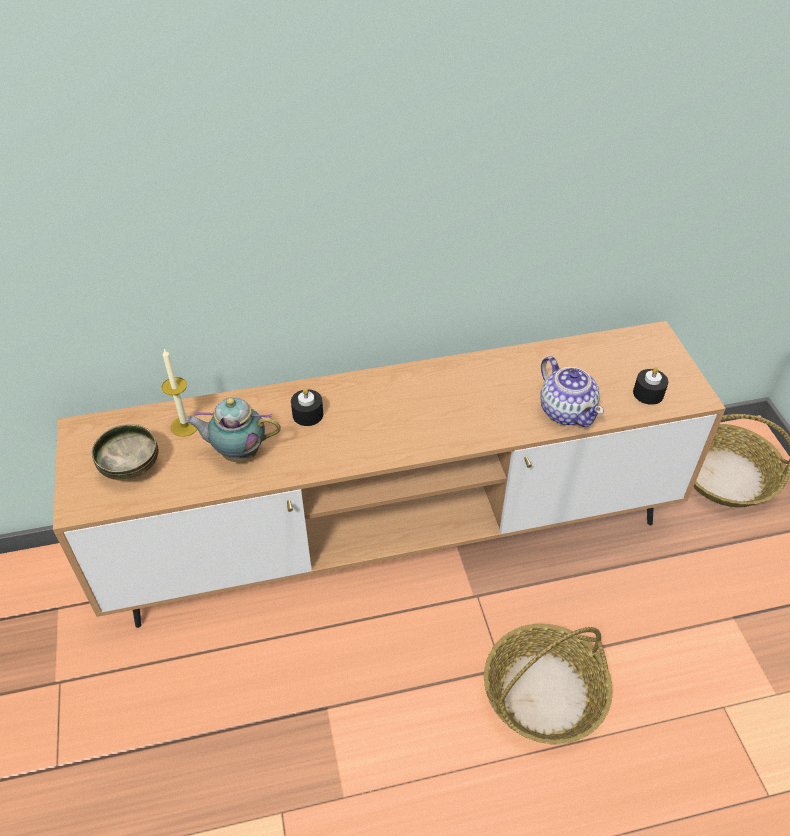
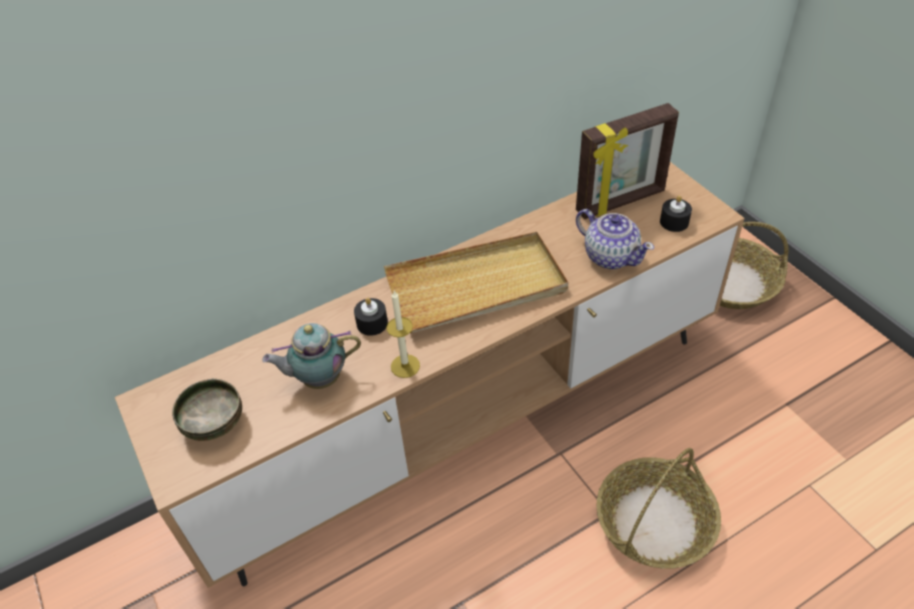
camera: 15 degrees left, 0 degrees up
(185, 426) = (253, 368): candle -> candle (405, 366)
(421, 406) = (477, 286): none -> beige tray
(602, 359) = (621, 202): none -> picture frame

